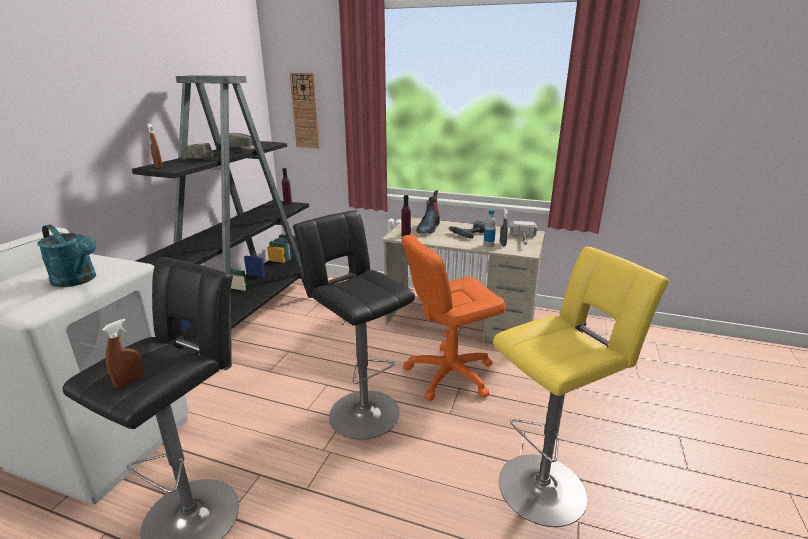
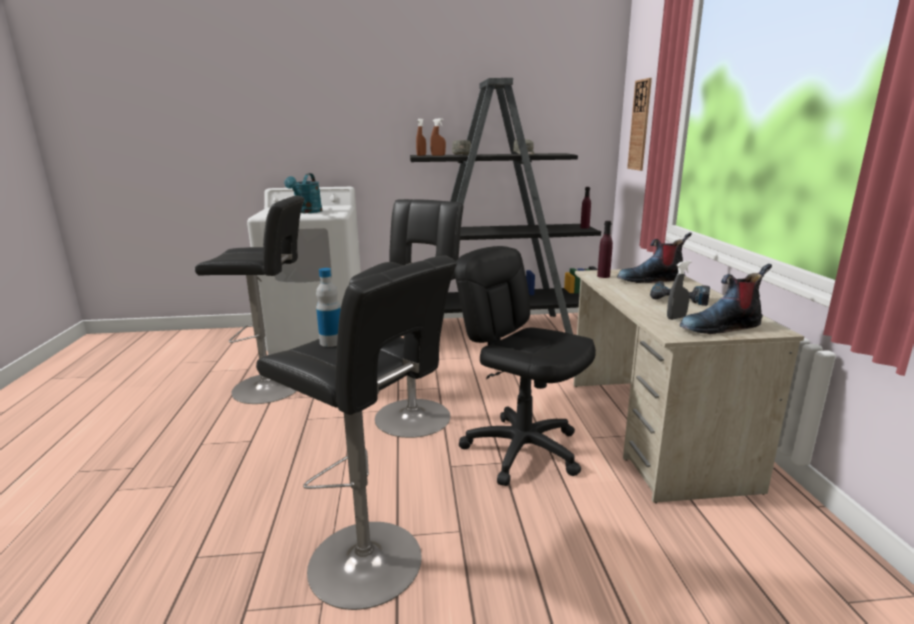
camera: 65 degrees right, 5 degrees down
(129, 382) = (228, 256): brown spray bottle -> brown spray bottle (438, 155)
(449, 374) = (522, 450): orange office chair -> black office chair
(488, 245) = (654, 311): bottle -> bottle (331, 342)
(523, 240) = (720, 327): hammer -> boot
(546, 485) = (372, 565): yellow stool -> black stool

